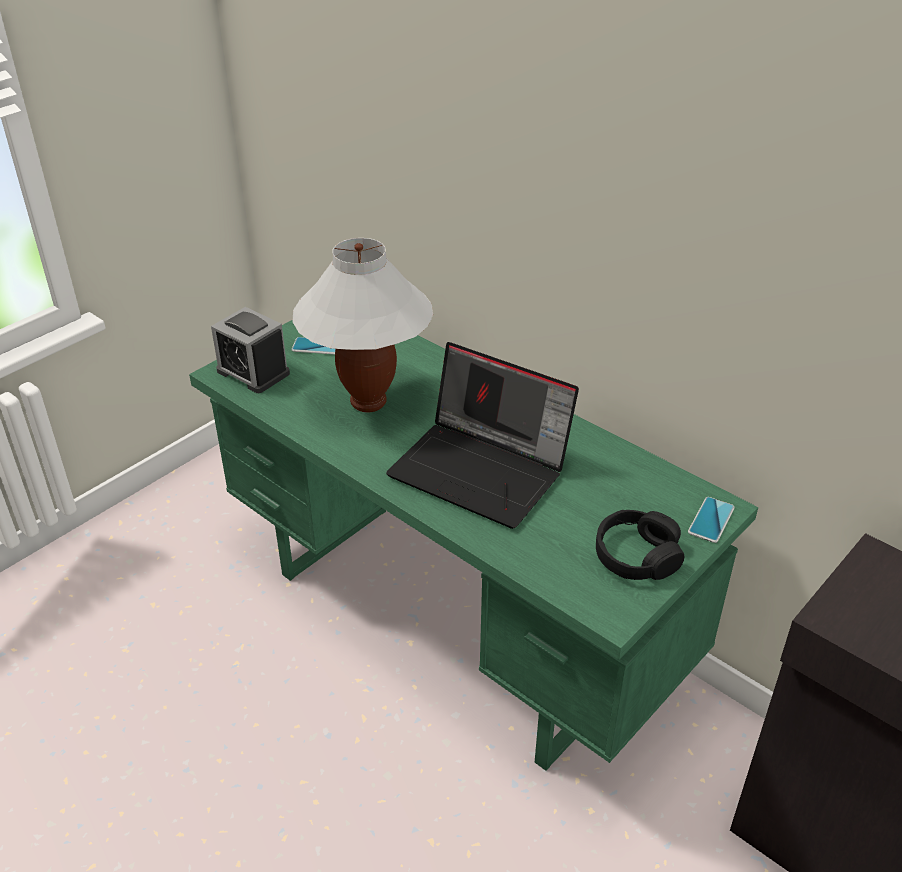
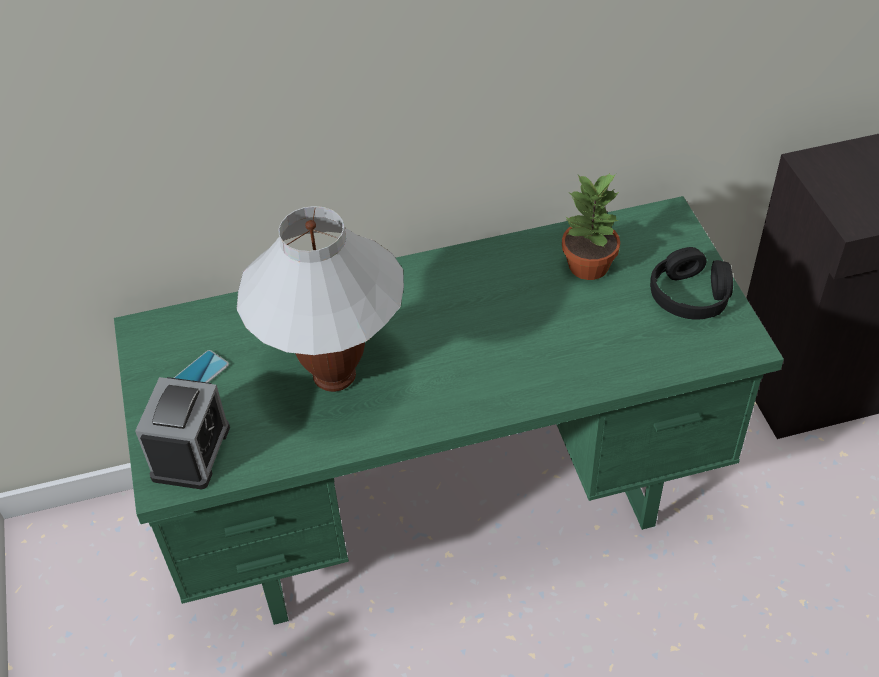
camera: 55 degrees left, 10 degrees up
(253, 372) = (191, 452): alarm clock -> alarm clock turned 60 degrees counterclockwise
(482, 470) = (509, 339): laptop -> none
(607, 483) = (589, 266): none -> potted plant
(711, 520) = (679, 230): phone -> none

